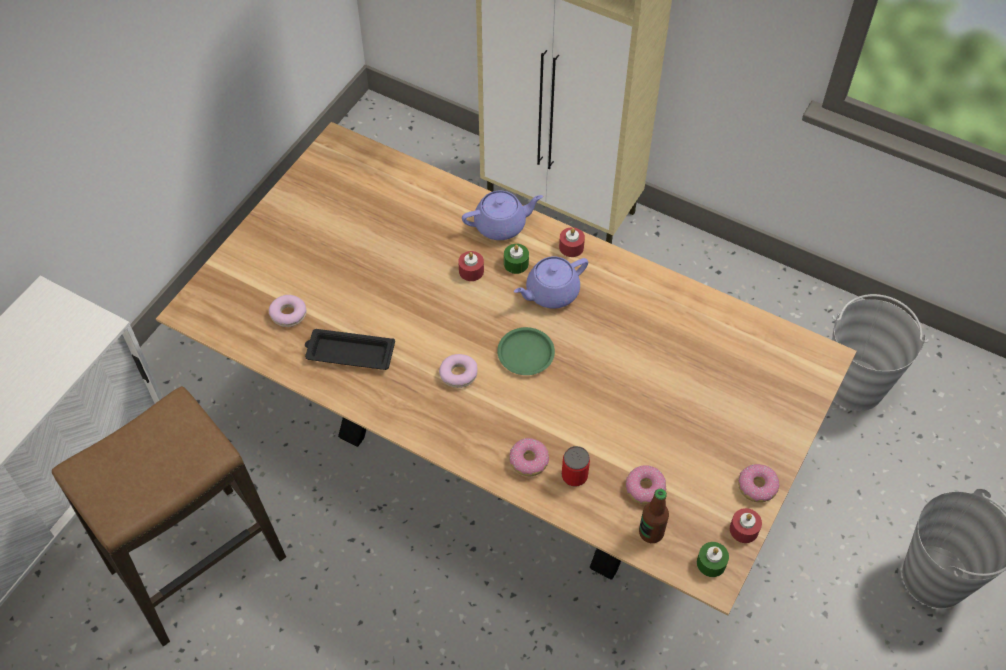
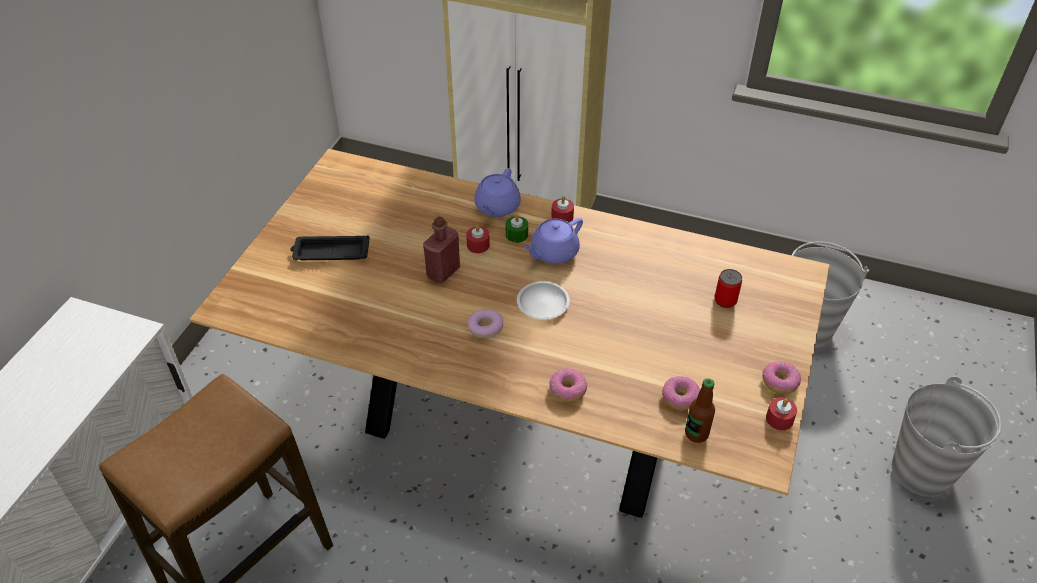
camera: 10 degrees left, 10 degrees down
(288, 314) = (316, 300): donut -> none
(349, 353) = (379, 323): black tray -> black tray (330, 252)
(427, 299) = (443, 272): none -> red bottle
(501, 225) = (497, 207): purple teapot -> purple teapot turned 135 degrees clockwise
(525, 354) = (542, 303): green plate -> white plate
(574, 476) = (613, 396): can -> can (725, 300)
(711, 563) = (759, 451): green candle -> none

